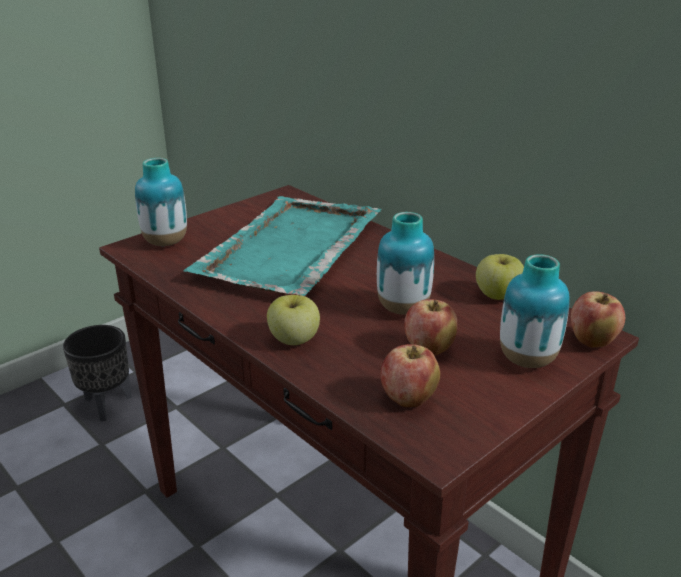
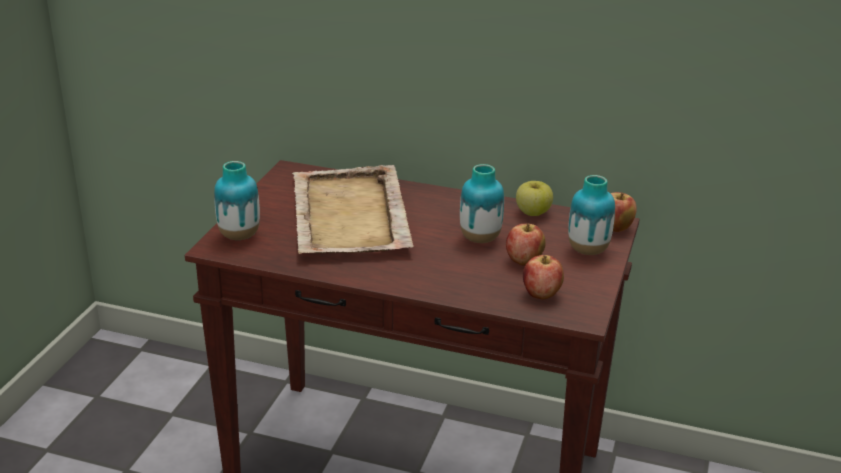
camera: 30 degrees left, 0 degrees up
(106, 405) = (96, 436): black planter -> none
(289, 249) = (349, 216): turquoise tray -> beige tray
(294, 340) = (430, 280): apple -> none

